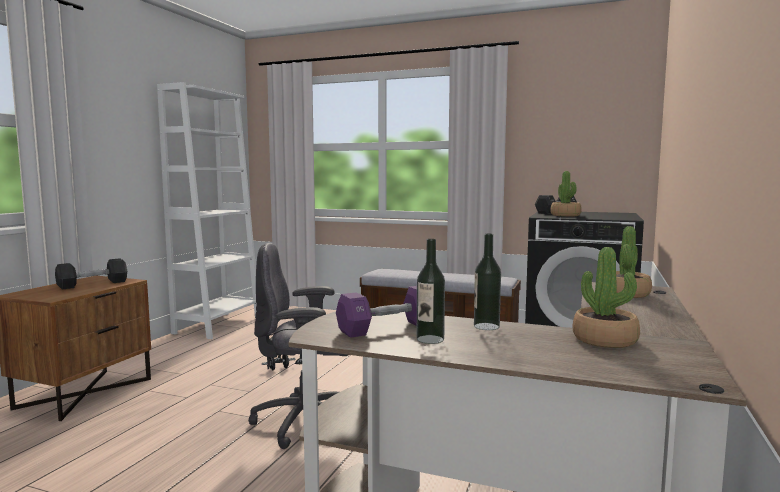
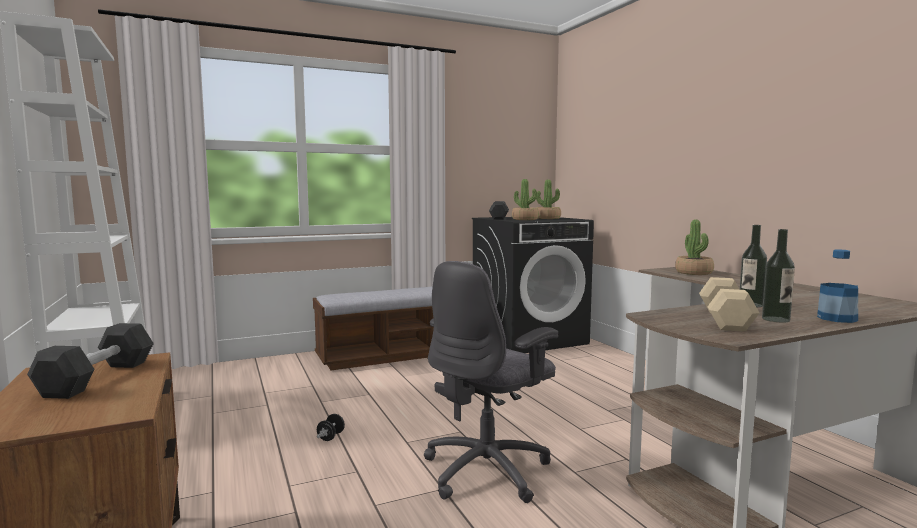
camera: 45 degrees left, 0 degrees up
(388, 328) = (725, 320): purple dumbbell -> beige dumbbell
(492, 355) = (837, 318): none -> bottle
(605, 340) = (816, 298): potted plant -> potted plant (548, 218)

